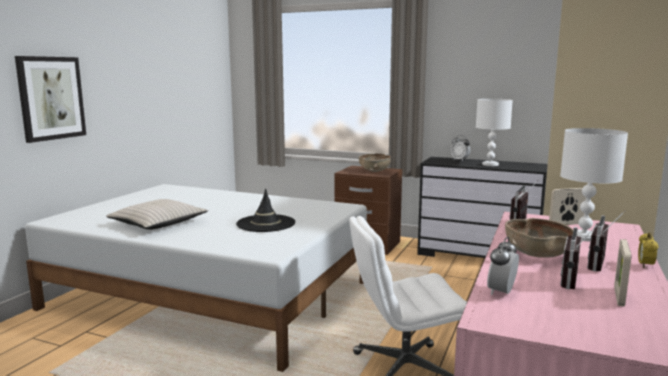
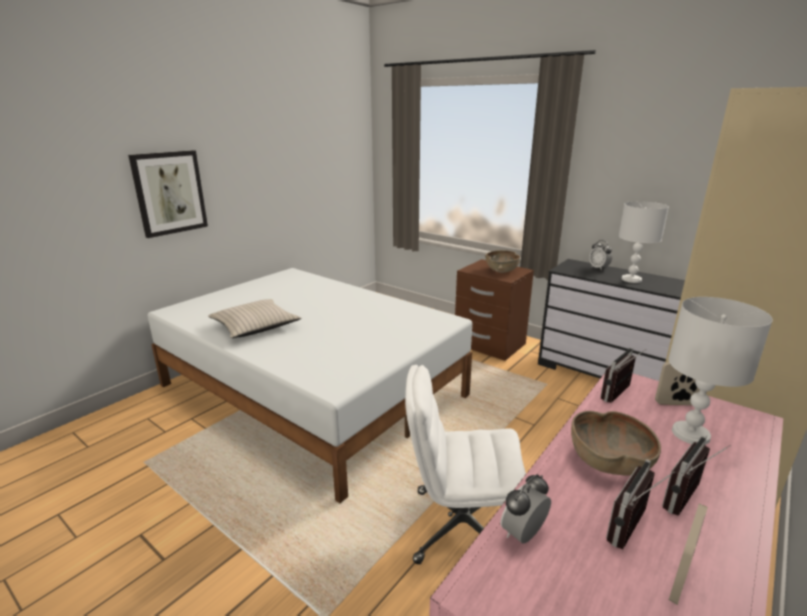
camera: 15 degrees right, 10 degrees up
(265, 223) = (353, 339): black hat -> none
(645, 266) = (751, 513): alarm clock -> none

